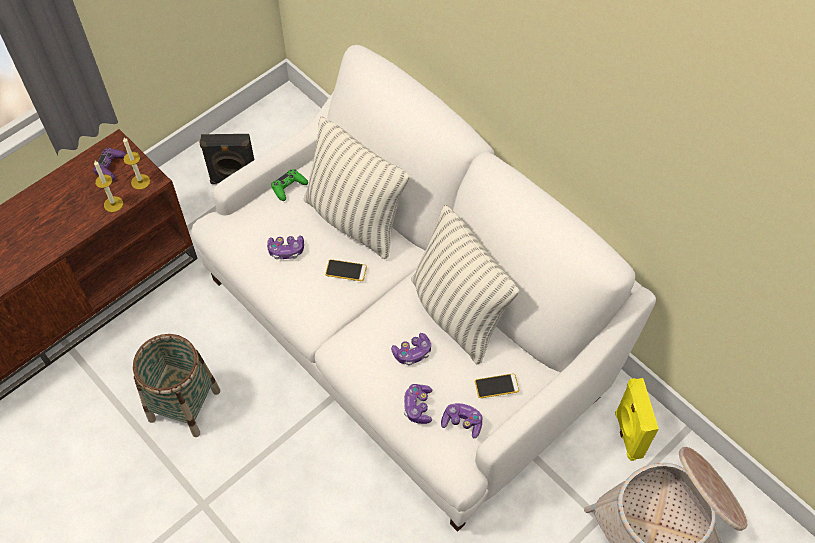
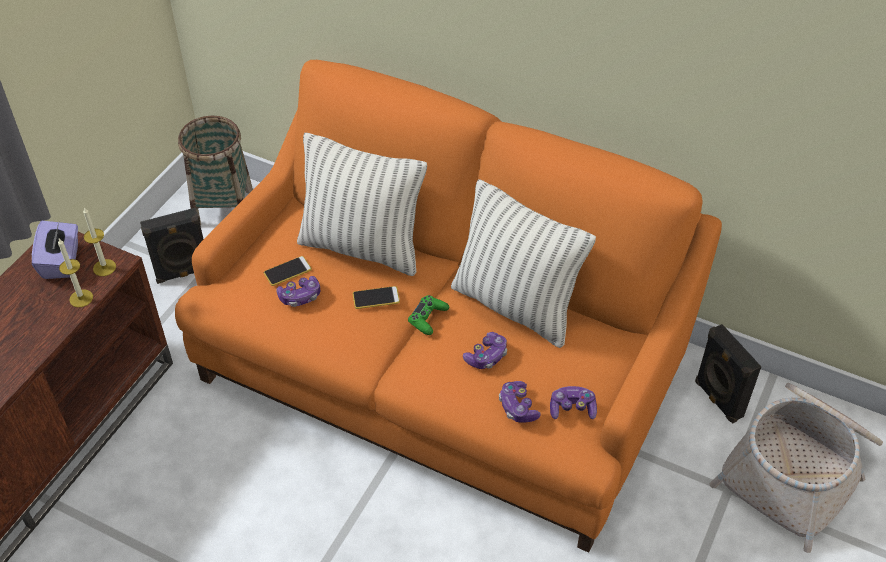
camera: 20 degrees left, 10 degrees down
(111, 166) = (62, 261): purple game controller -> purple tissue box
(184, 405) = (220, 520): basket -> basket (223, 207)
(289, 187) = (274, 235): green game controller -> green game controller (428, 318)
(407, 332) = (443, 369): white sofa -> orange sofa
(496, 386) = (591, 362): phone -> phone (287, 271)
(627, 435) = (717, 399): yellow speaker -> black speaker

